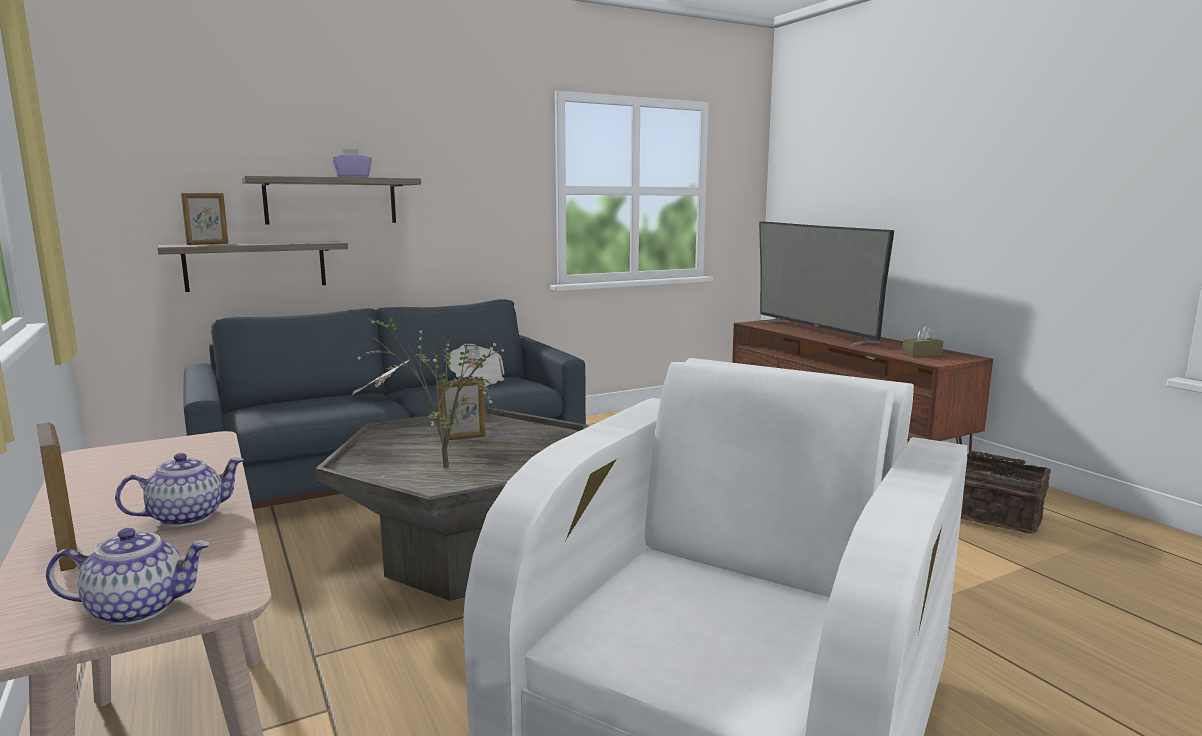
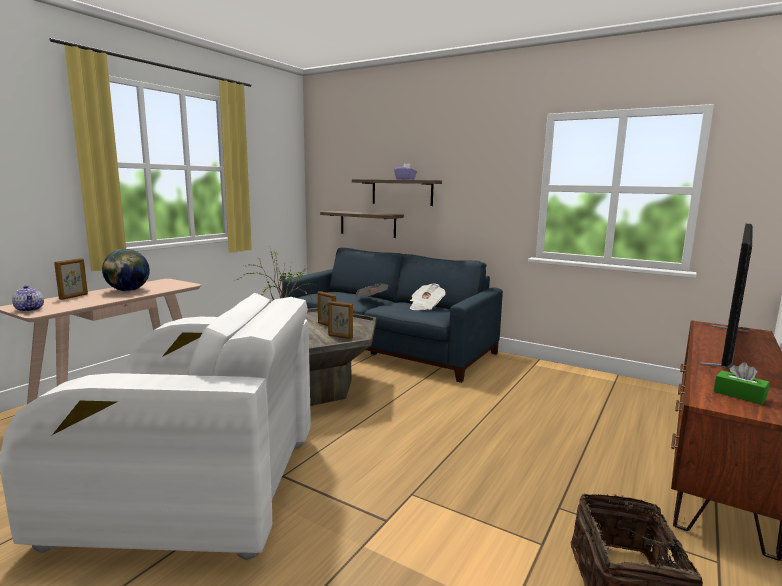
camera: 60 degrees right, 0 degrees up
(137, 491) = (128, 290): none -> globe
(187, 516) = (103, 299): teapot -> none
(208, 244) = (345, 211): picture frame -> picture frame (340, 337)
(921, 354) = (739, 395): brown tissue box -> green tissue box

